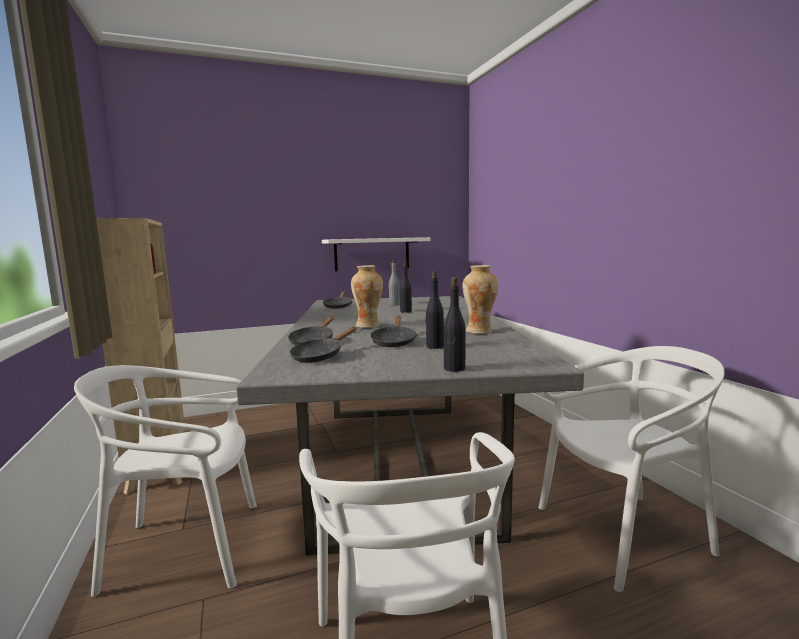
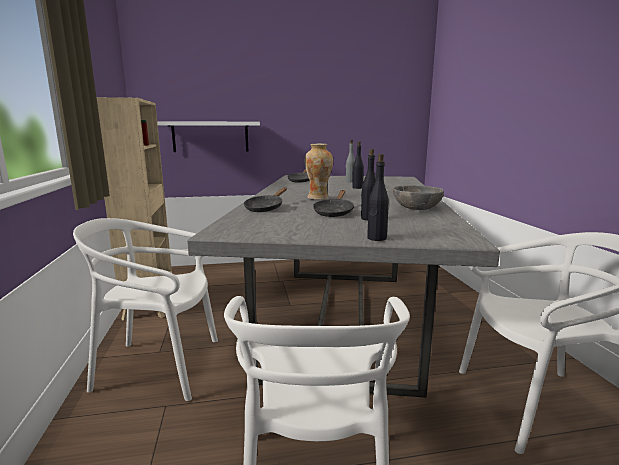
camera: 10 degrees right, 5 degrees up
(320, 356) = (265, 220): black frying pan -> none
(372, 254) = (336, 135): white shelf -> white shelf (210, 137)
(479, 331) = (416, 208): vase -> grey bowl

